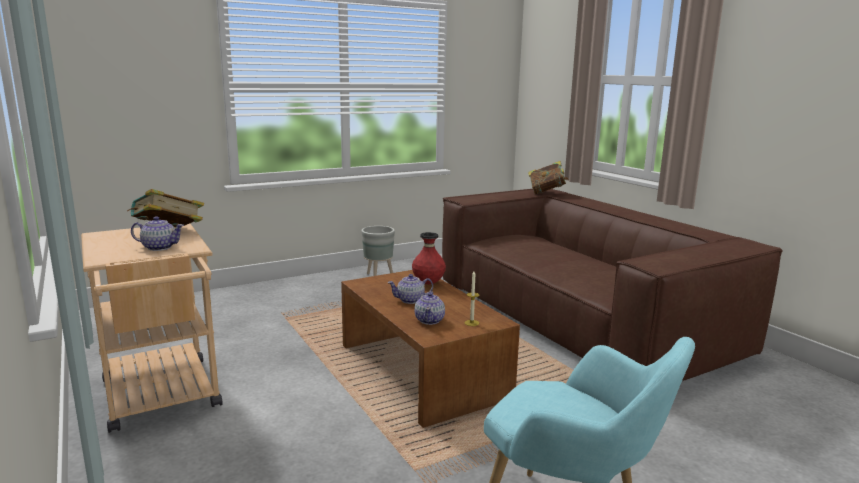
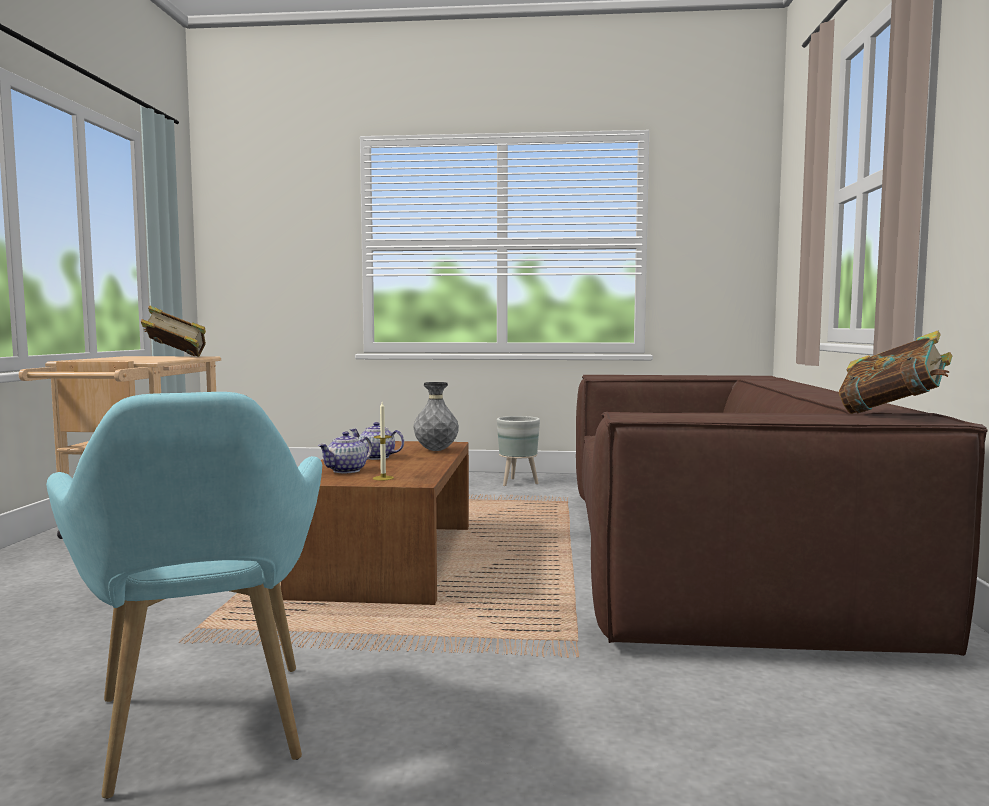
camera: 35 degrees right, 10 degrees down
(159, 247) = (132, 359): teapot -> none
(428, 283) = (436, 450): red vase -> grey vase
(546, 192) = (749, 377): book -> book (892, 414)

